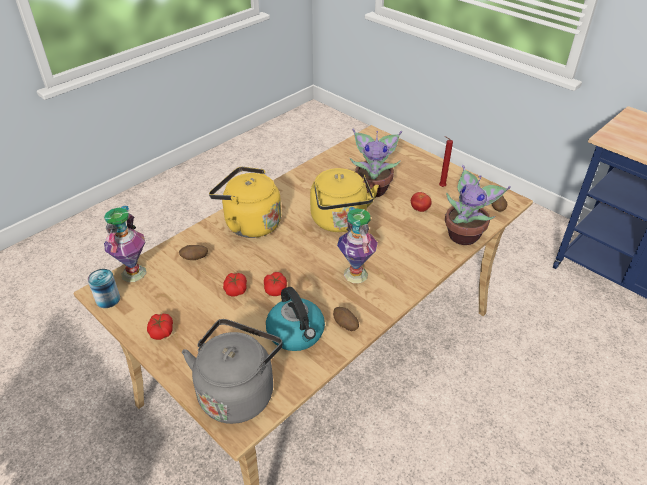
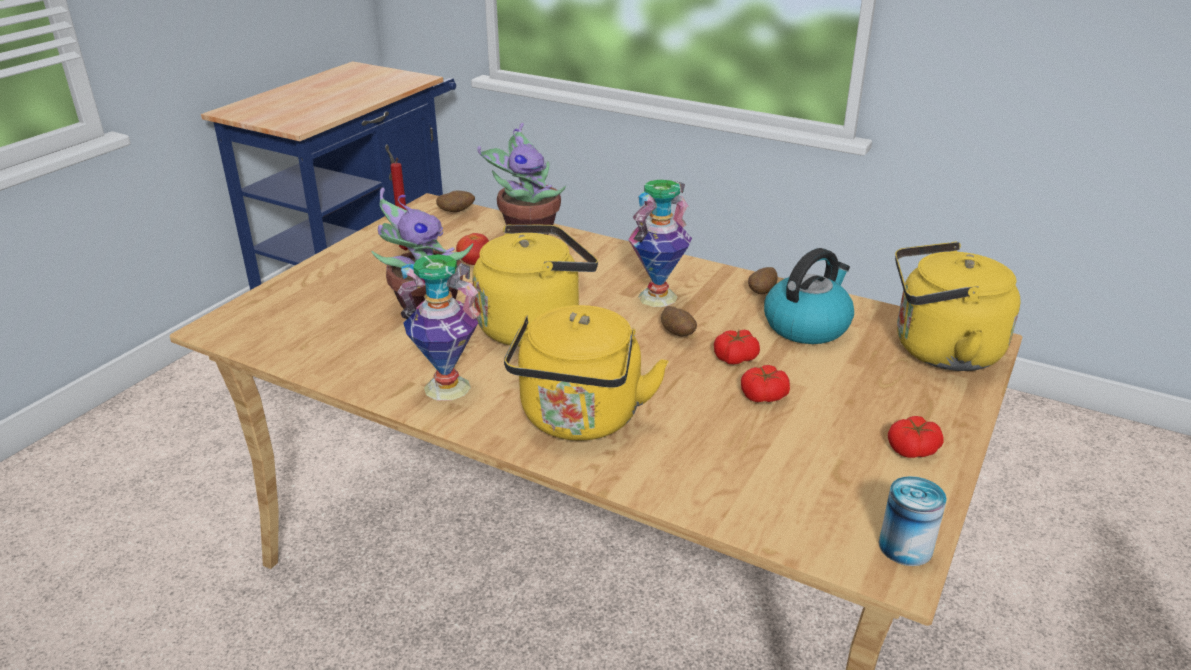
camera: 105 degrees left, 10 degrees down
(133, 273) = (813, 538): vase -> vase (446, 388)
(194, 258) = (719, 463): potato -> potato (678, 334)
(238, 391) = (939, 351): grey kettle -> yellow kettle

